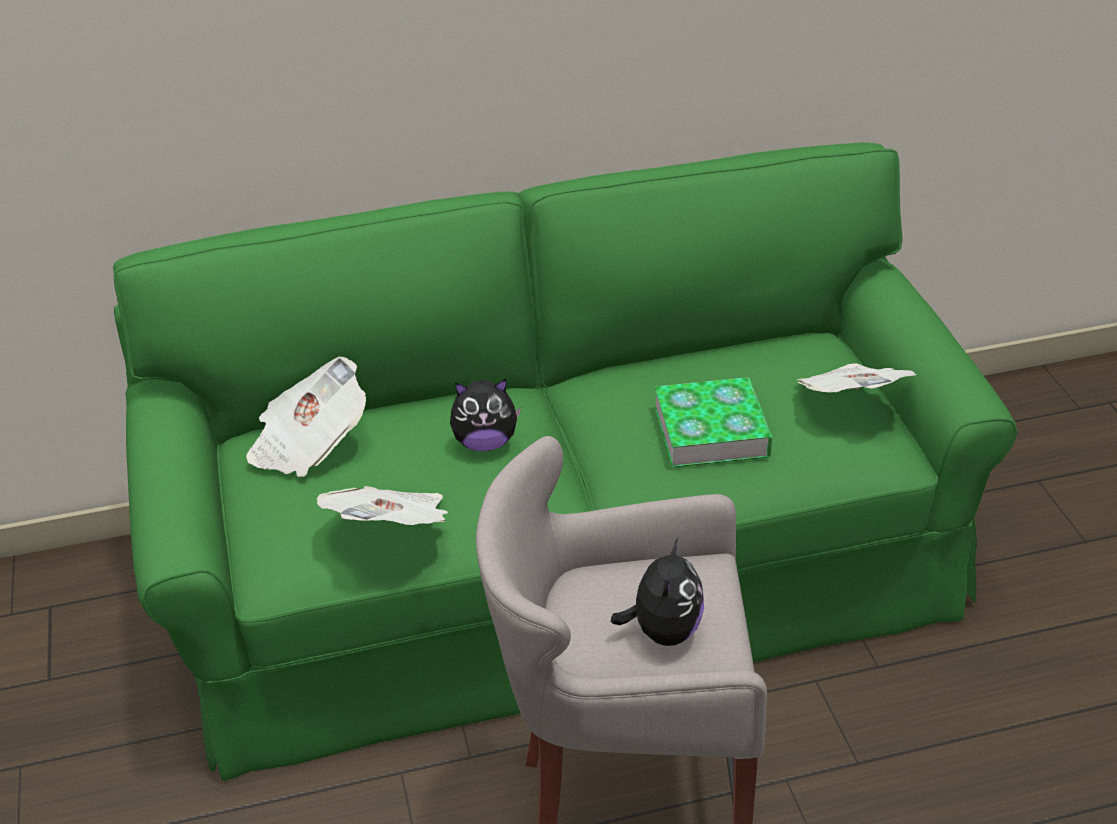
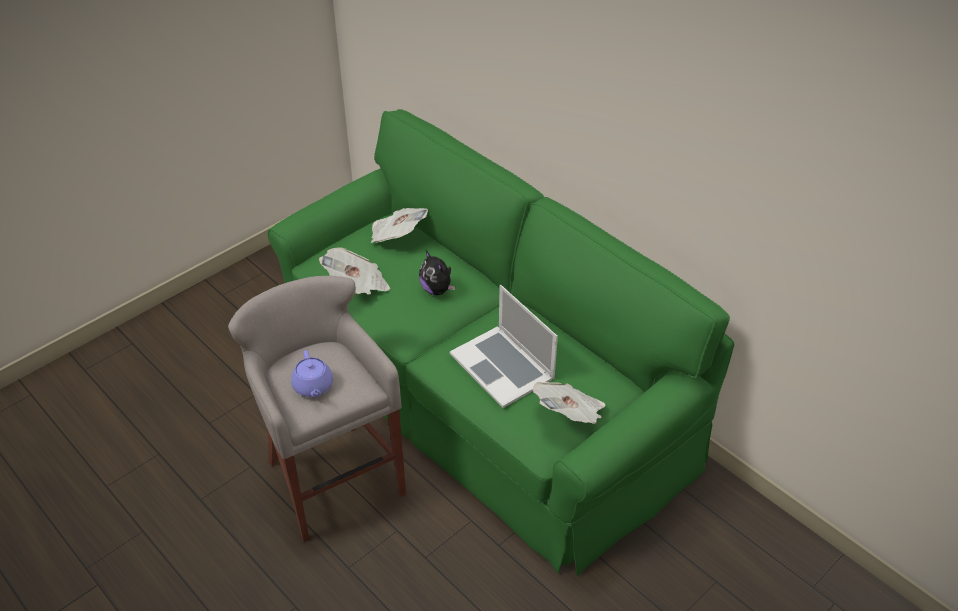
camera: 60 degrees right, 5 degrees up
(663, 631) = (313, 386): plush toy -> purple teapot
(711, 431) = (502, 365): book -> laptop

